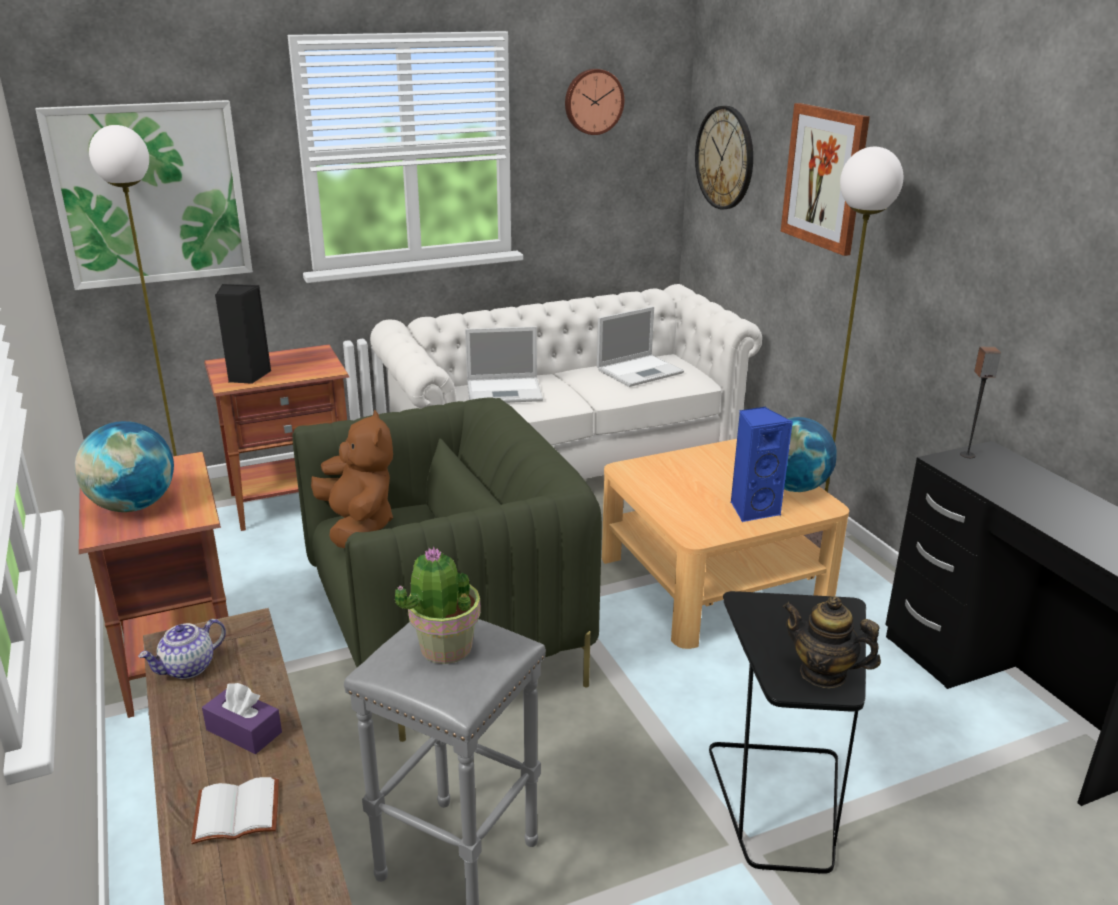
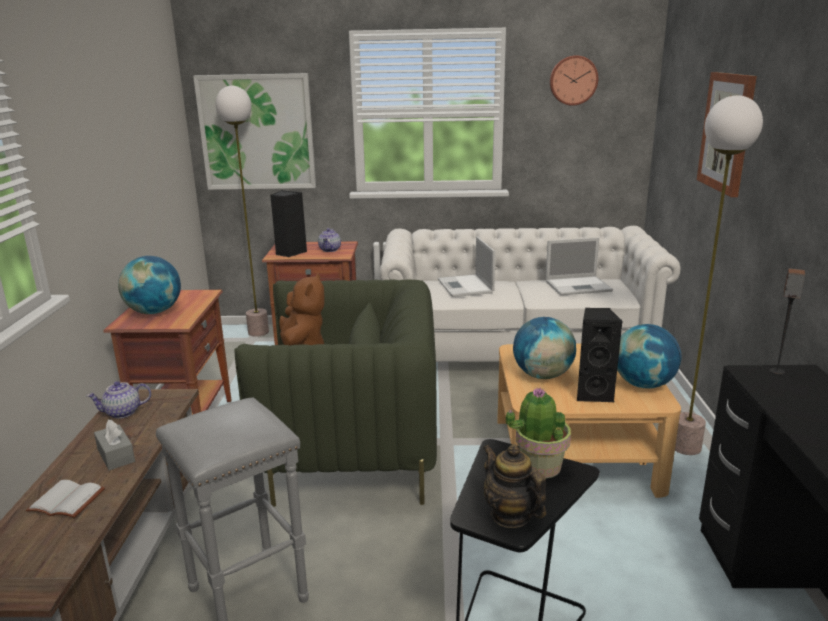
camera: 25 degrees right, 5 degrees down
(244, 731) = (116, 455): purple tissue box -> grey tissue box
(304, 363) = (330, 250): none -> teapot
(445, 648) = (222, 421): potted plant -> potted plant (539, 467)
(505, 391) = (466, 286): laptop -> laptop turned 60 degrees clockwise
(682, 497) = (542, 375): none -> globe
(725, 158) = (673, 124): wall clock -> none
(753, 510) = (593, 394): blue speaker -> black speaker

